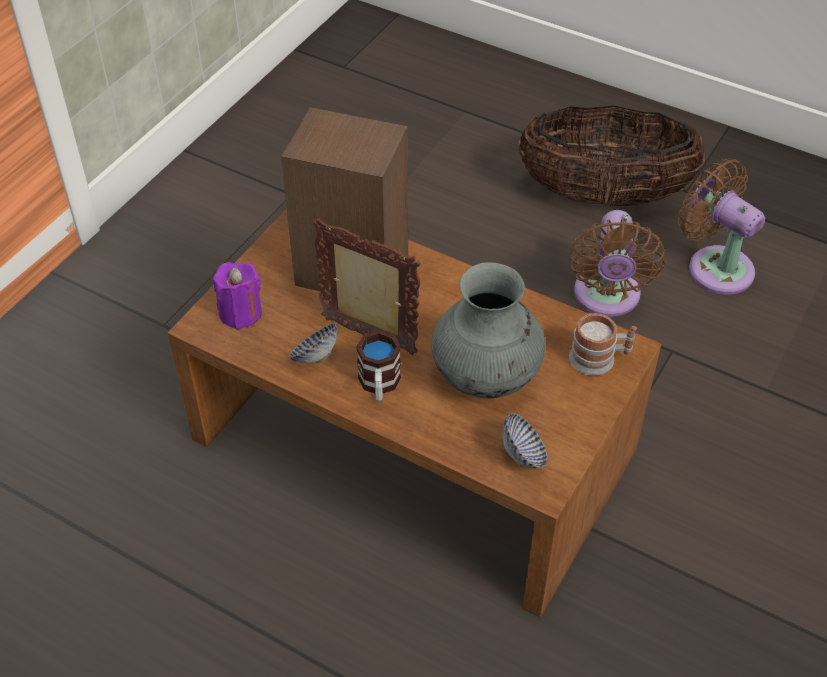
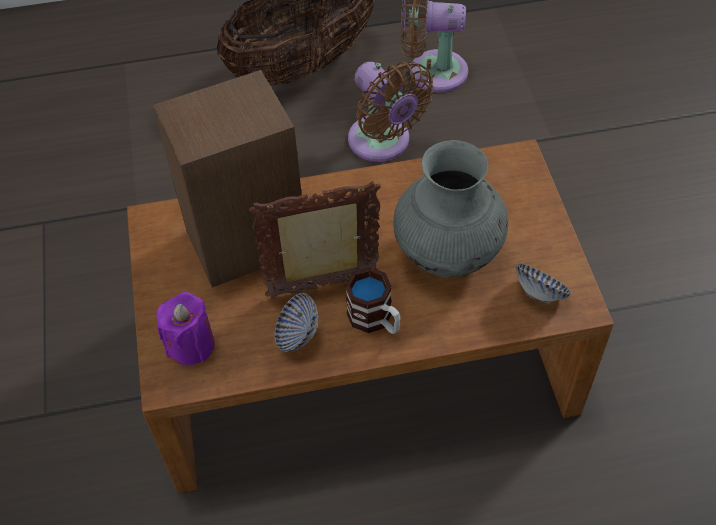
camera: 40 degrees left, 5 degrees up
(599, 358) = (509, 180): mug -> none

